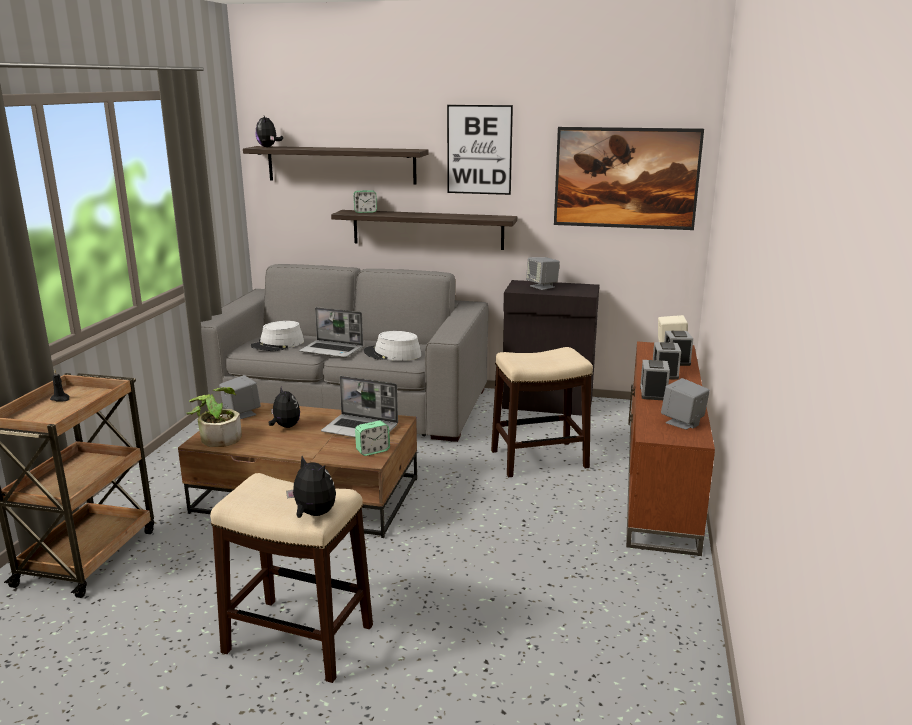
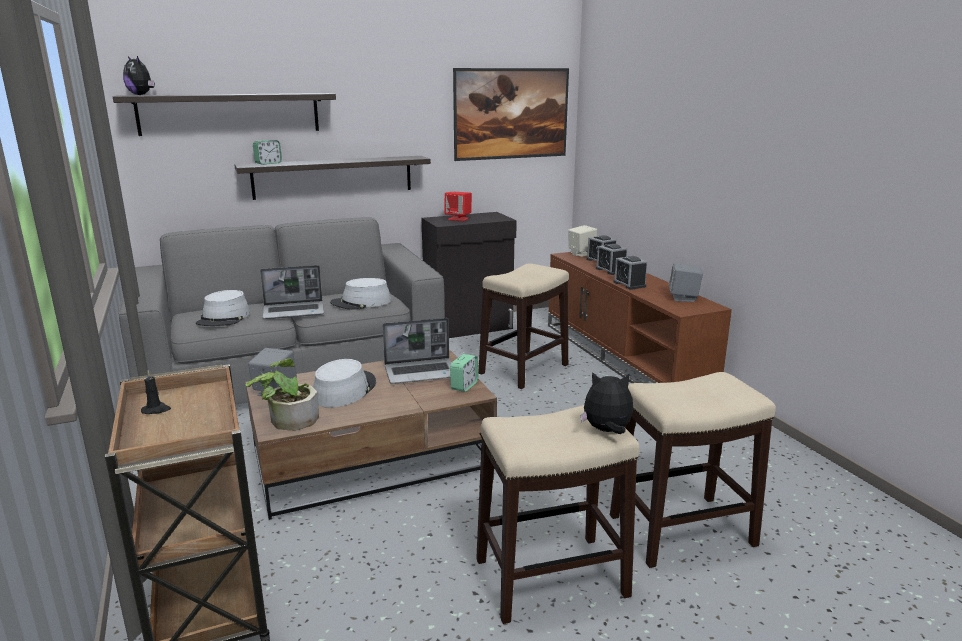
camera: 35 degrees left, 0 degrees up
(285, 427) = (344, 390): plush toy -> grey hat
(455, 655) = (680, 530): none -> stool
(479, 150) = (381, 92): picture -> none
(542, 286) = (458, 219): grey speaker -> red speaker

